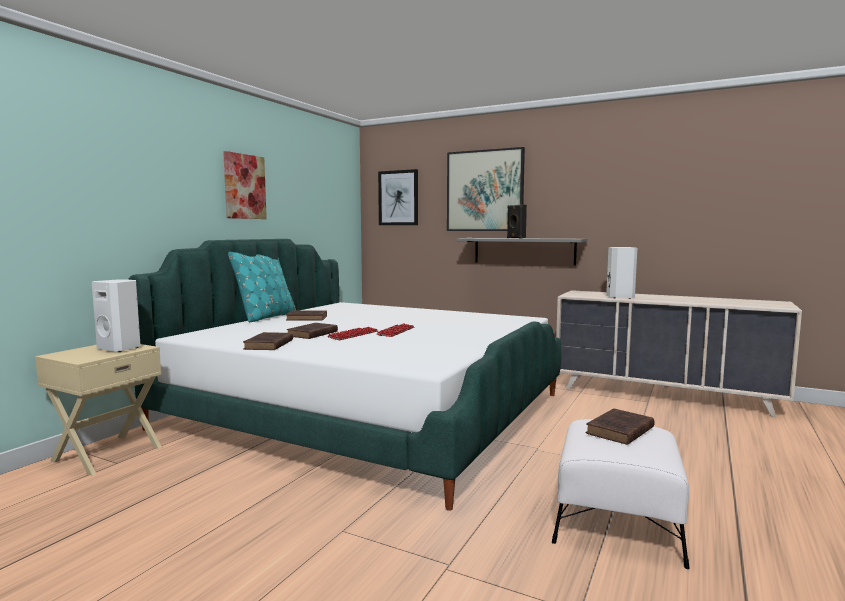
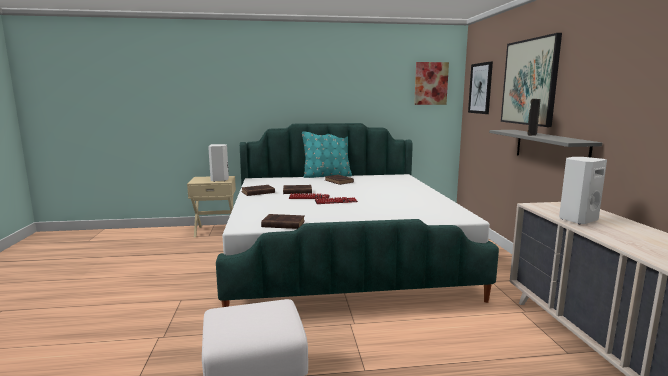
camera: 55 degrees right, 5 degrees up
(244, 186) = (331, 87): picture -> picture (431, 83)
(619, 431) = (261, 314): brown book -> brown book (282, 224)

